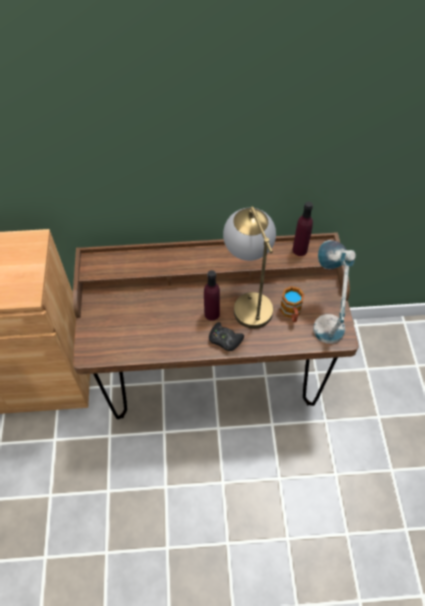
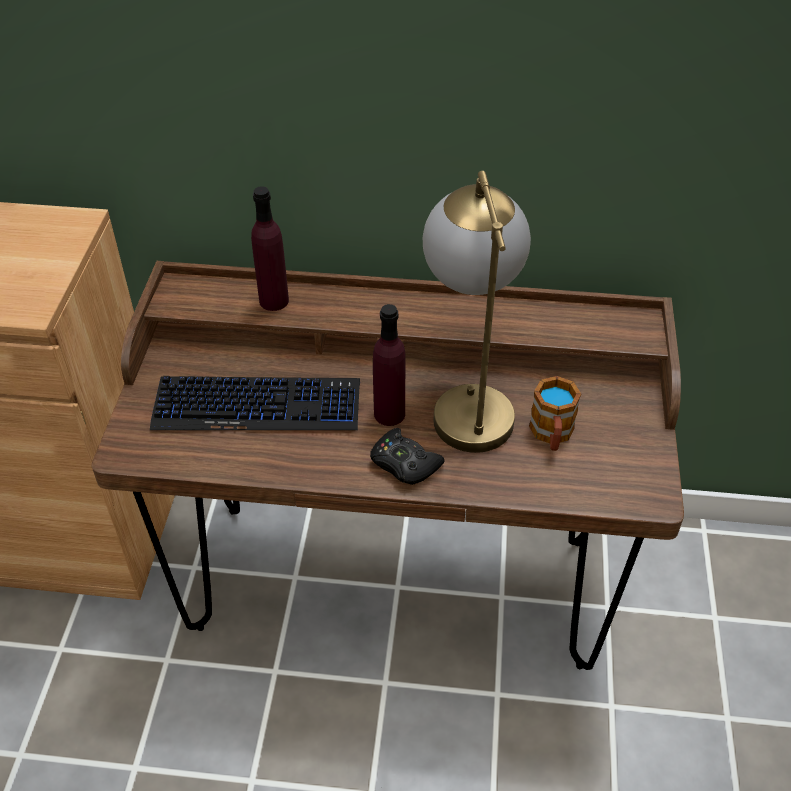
camera: 10 degrees right, 10 degrees down
(146, 319) = (258, 406): none -> keyboard
(299, 250) = (588, 319): purple bottle -> purple bottle (274, 301)
(325, 318) = (621, 454): table lamp -> none

